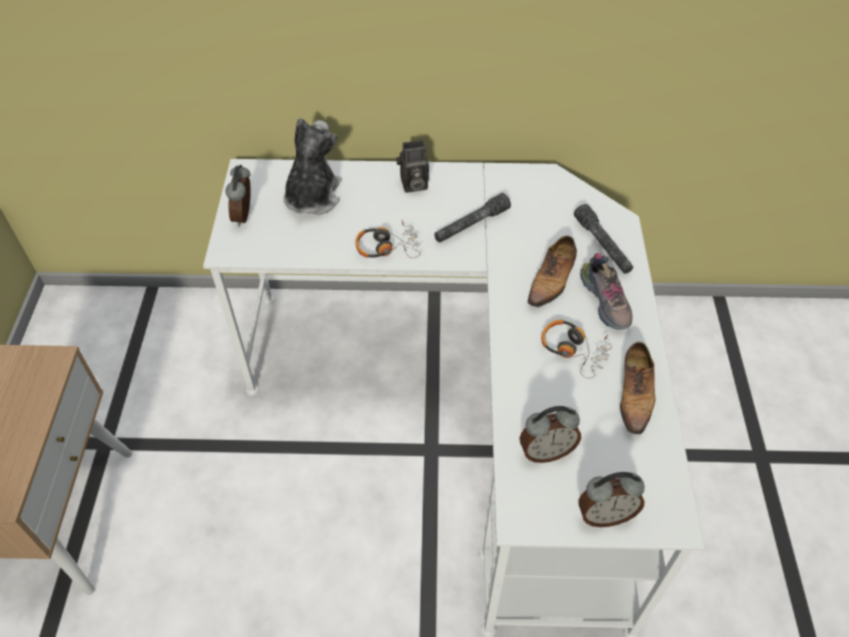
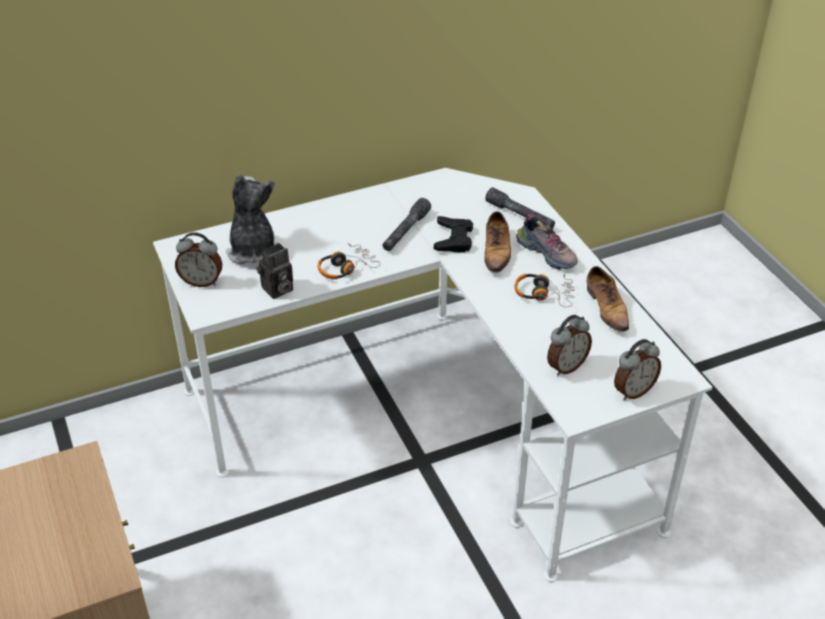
camera: 25 degrees left, 10 degrees down
(245, 216) = (202, 281): alarm clock -> alarm clock turned 60 degrees counterclockwise
(413, 185) = (335, 216): camera -> camera (277, 290)
(515, 250) = (453, 239): none -> black game controller

